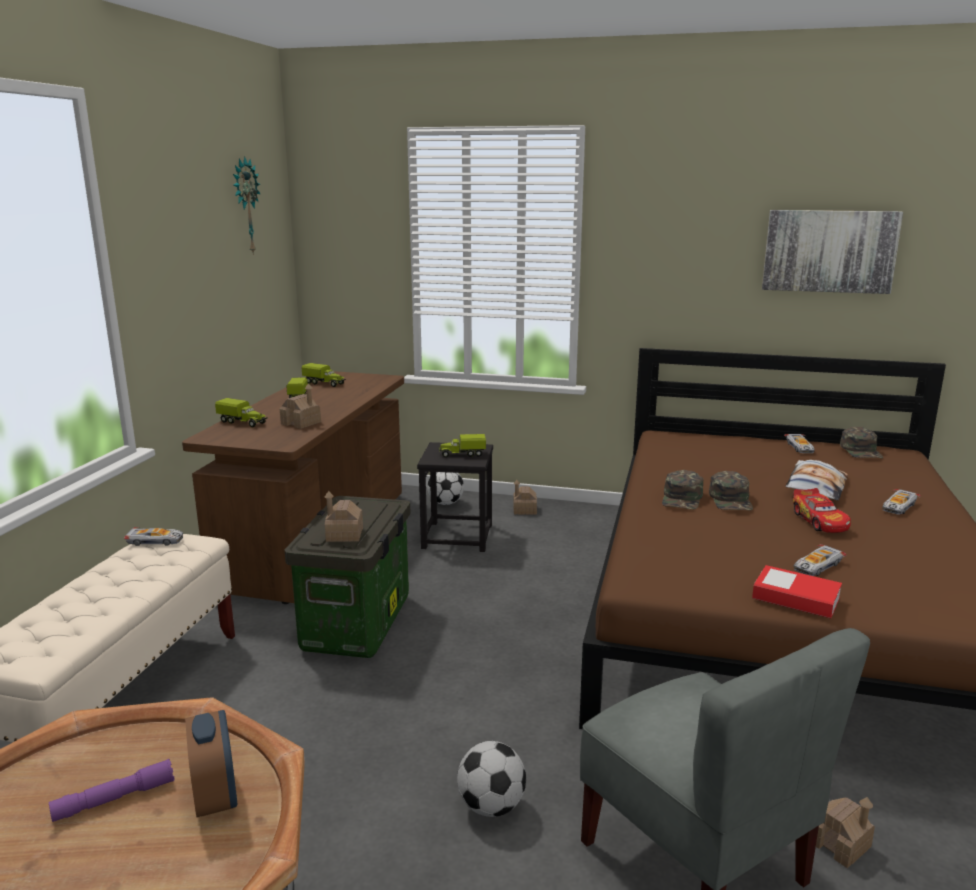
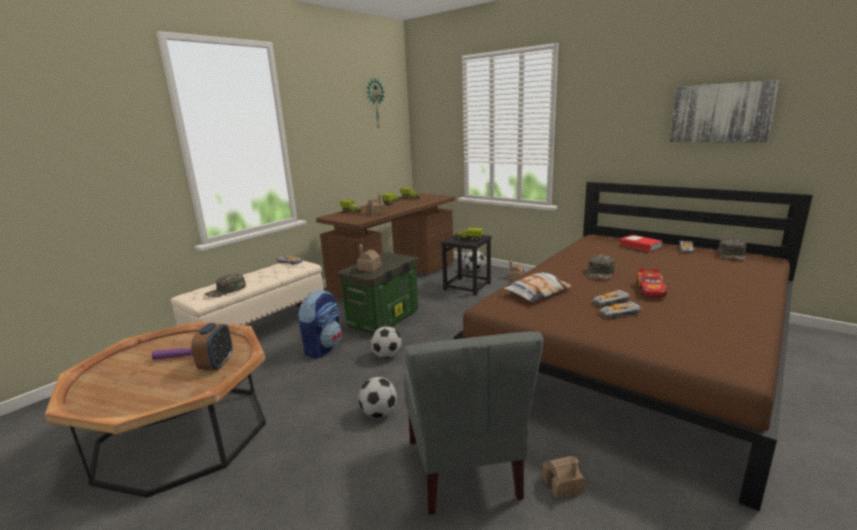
camera: 25 degrees right, 0 degrees up
(284, 704) = (323, 348): none -> backpack
(420, 694) = (387, 356): none -> football
(682, 498) = (569, 269): green cap -> green cap (226, 290)
(795, 598) = (581, 327): book -> book (640, 246)
(815, 487) = (670, 271): pillow -> pillow (537, 292)
(898, 506) = (723, 288): toy car -> toy car (610, 301)

